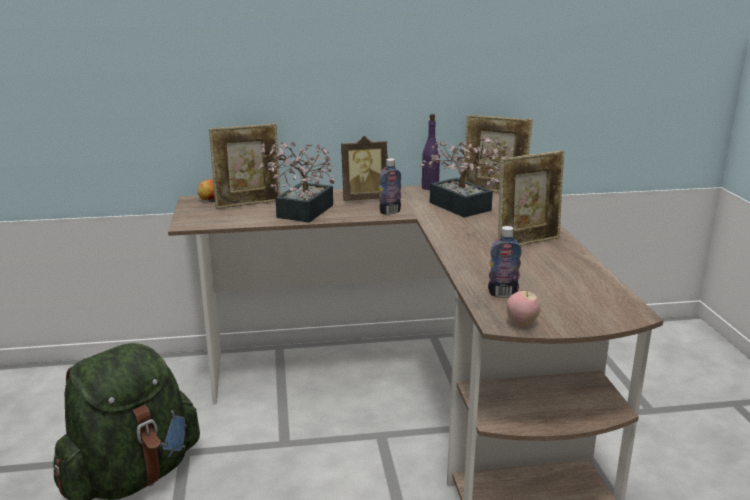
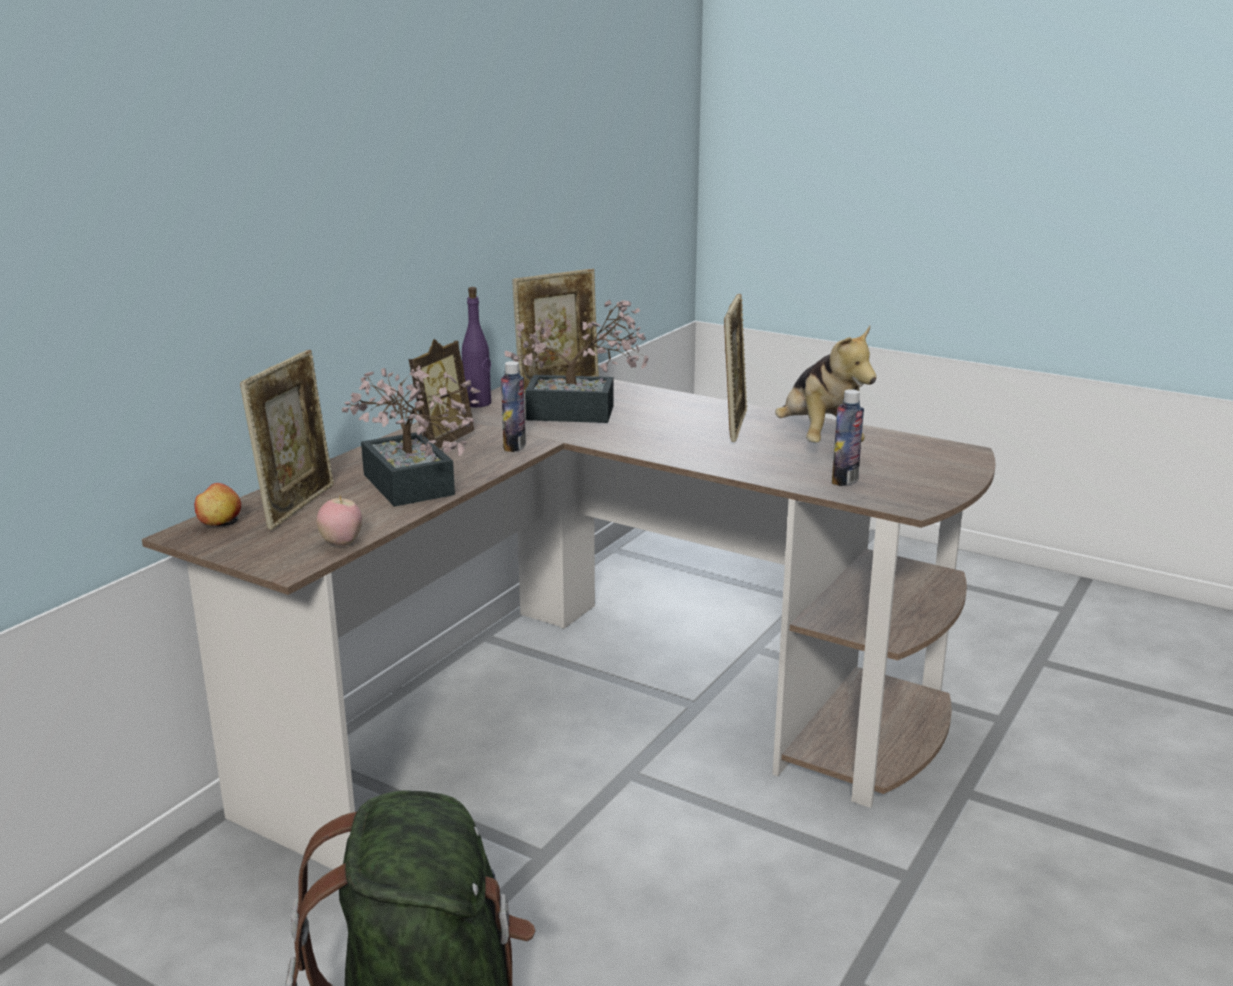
camera: 50 degrees left, 0 degrees up
(521, 323) = (924, 498): apple -> apple (341, 543)
(553, 269) = (818, 440): none -> plush toy

